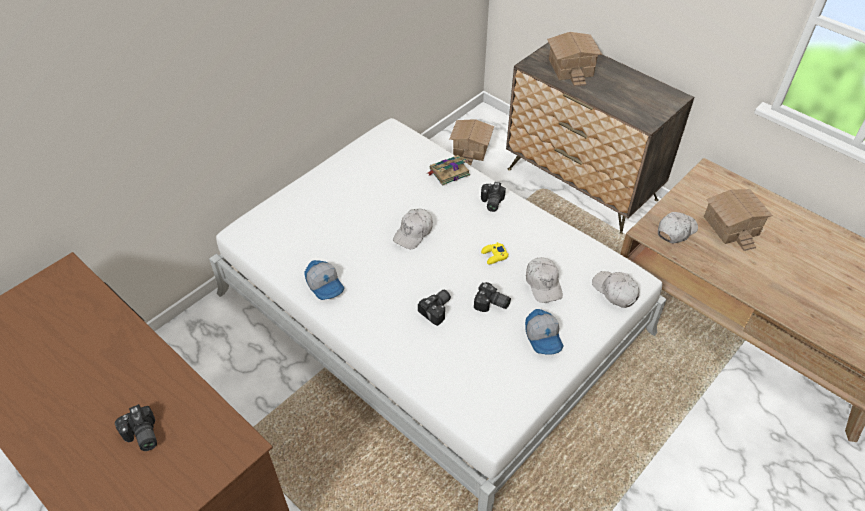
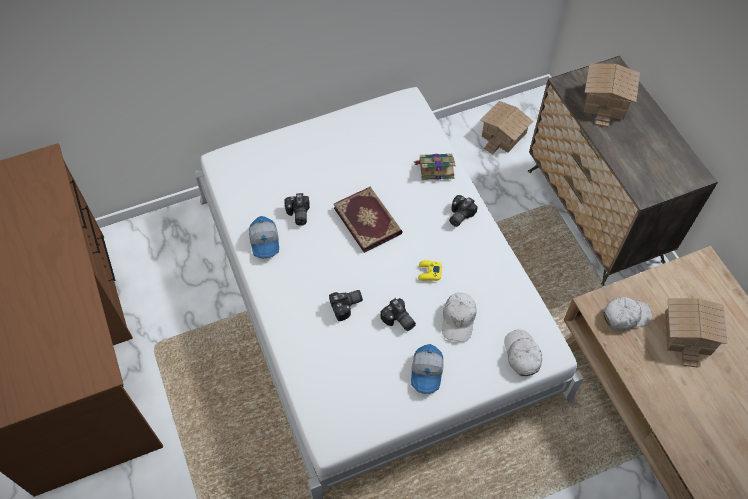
camera: 25 degrees right, 10 degrees up
(141, 436) = (34, 332): camera -> camera (297, 214)
(414, 233) = (368, 220): white cap -> book

